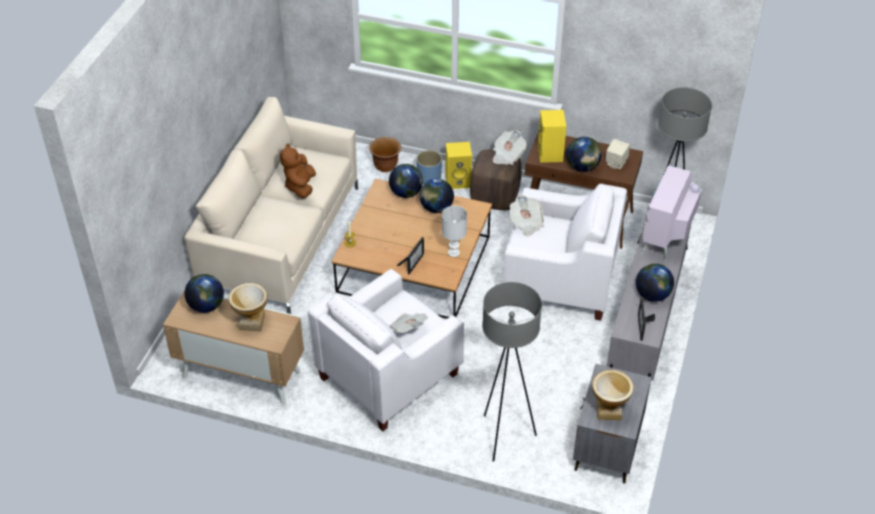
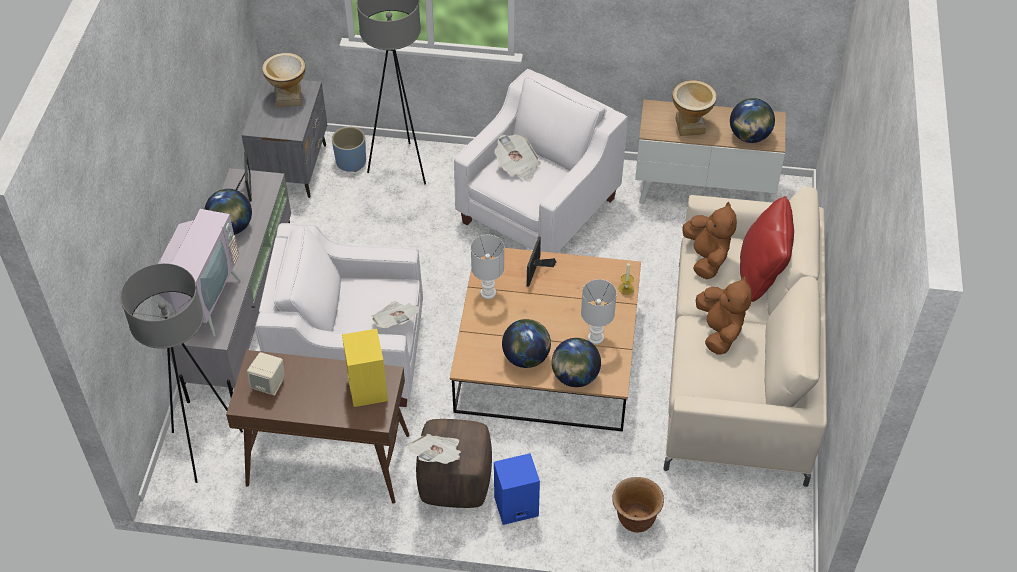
camera: 170 degrees right, 5 degrees up
(252, 217) = (761, 275): none -> red pillow
(286, 234) = (706, 258): none -> brown plush toy
(384, 214) = (595, 337): none -> white table lamp
(429, 178) = (561, 506): blue planter -> blue planter (350, 162)
(459, 181) = (515, 507): yellow speaker -> blue speaker
(582, 167) = (318, 370): globe -> none

